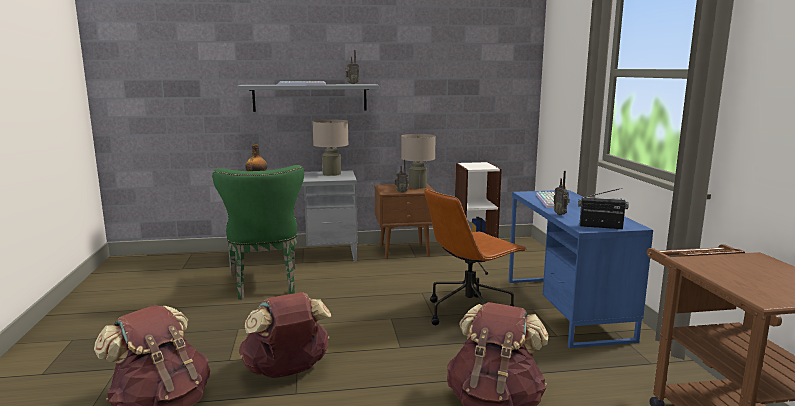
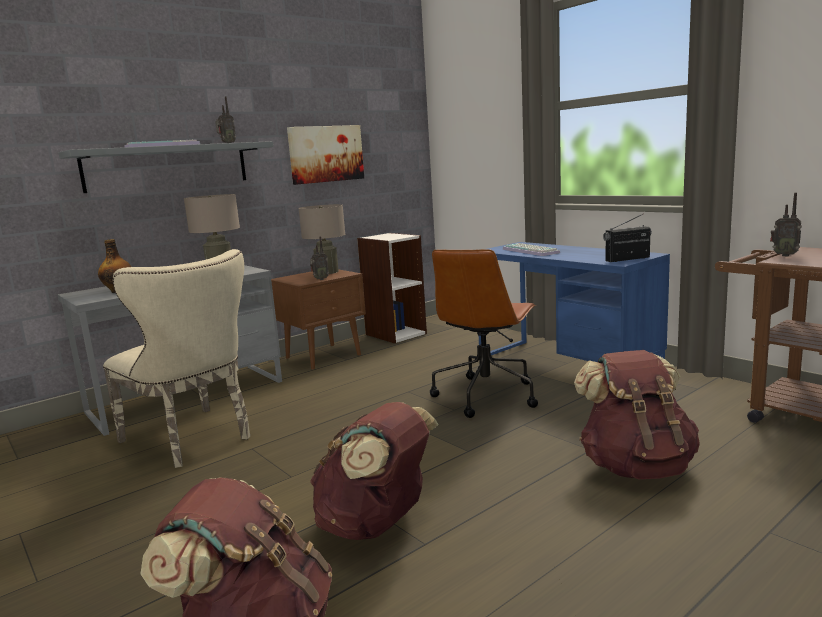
camera: 30 degrees left, 0 degrees up
(265, 285) = (193, 440): green chair -> beige chair
(436, 94) = (326, 154): none -> picture
(560, 214) = (568, 258): radio -> radio (784, 255)

